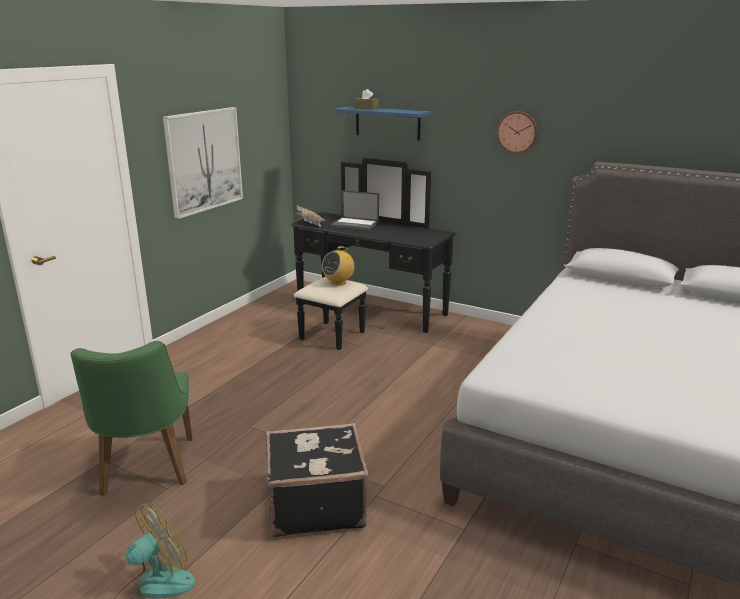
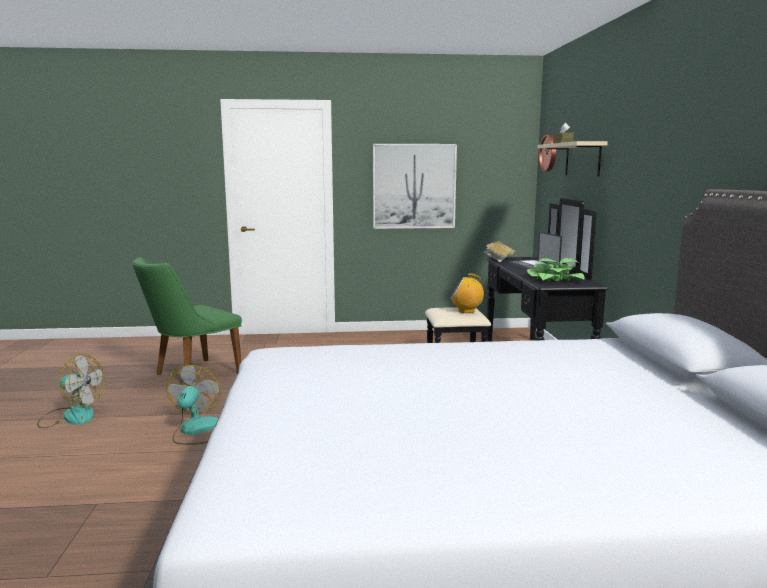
camera: 55 degrees right, 10 degrees down
(315, 504) = (196, 431): black suitcase -> fan
(387, 123) = (582, 159): blue shelf -> beige shelf
(412, 235) = (554, 279): none -> potted plant
(518, 132) = (665, 156): wall clock -> wall clock (549, 153)

